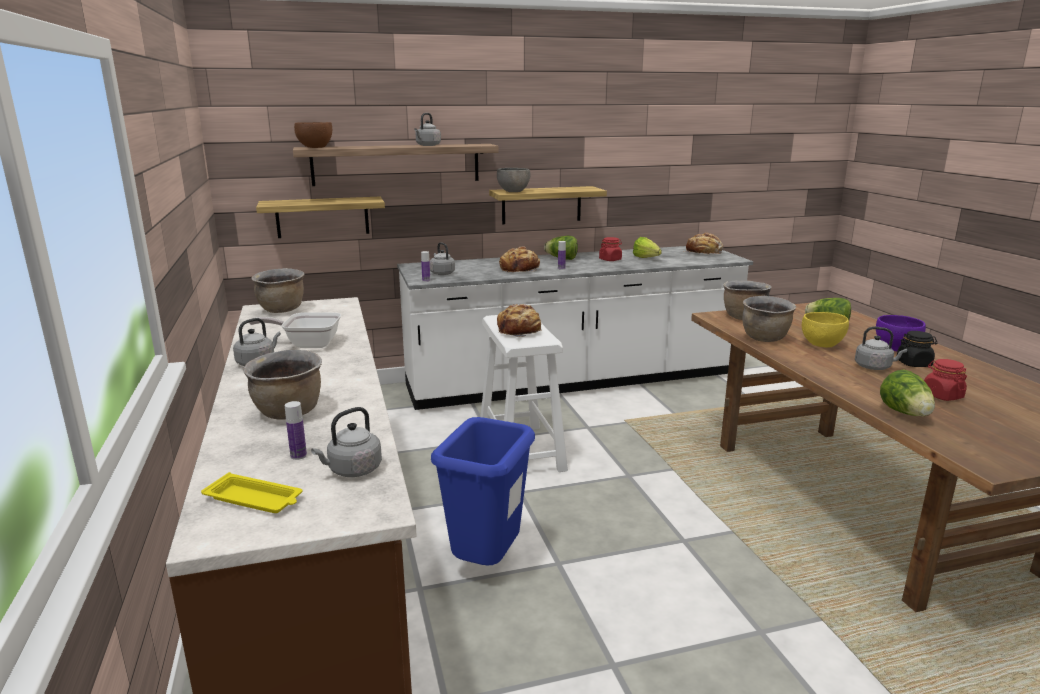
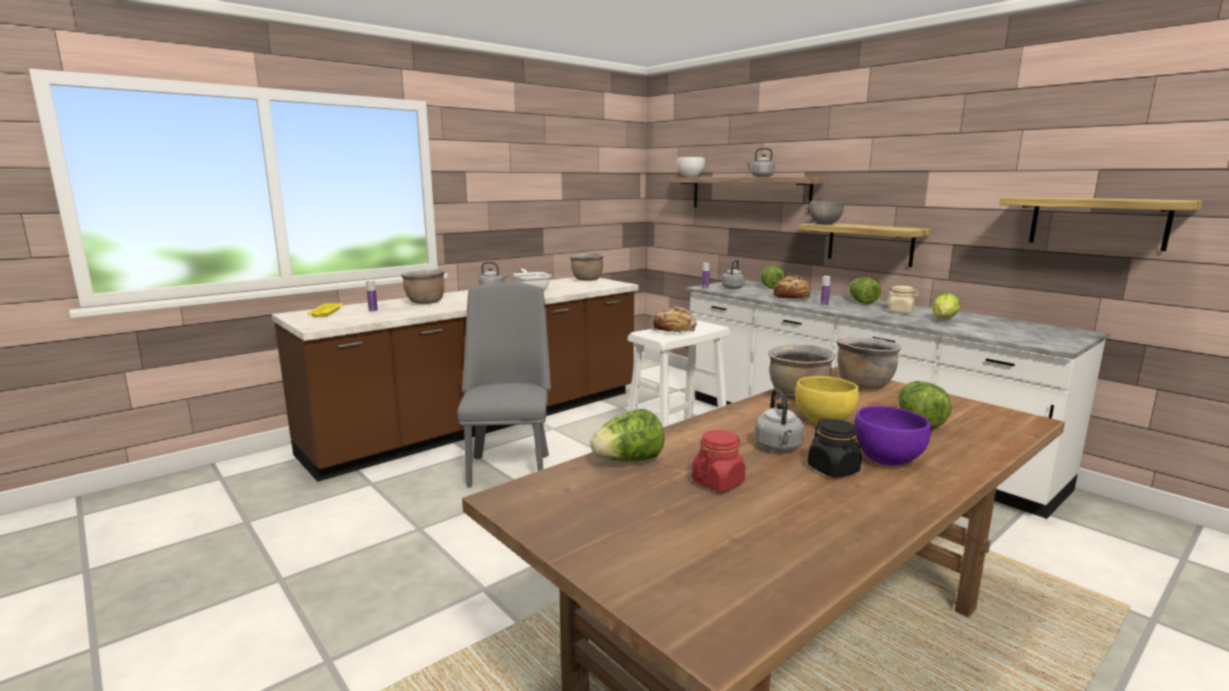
camera: 65 degrees right, 5 degrees down
(315, 147) = (690, 176): brown bowl -> white bowl
(322, 217) = (698, 232): shelf -> shelf (1097, 222)
(352, 470) = (358, 318): grey kettle -> none
(461, 264) = (770, 287): none -> lettuce
(487, 564) = (509, 466): blue trash can -> grey chair
(610, 259) = (901, 312): red jar -> beige jar
(703, 253) = (1047, 334): bread -> none

